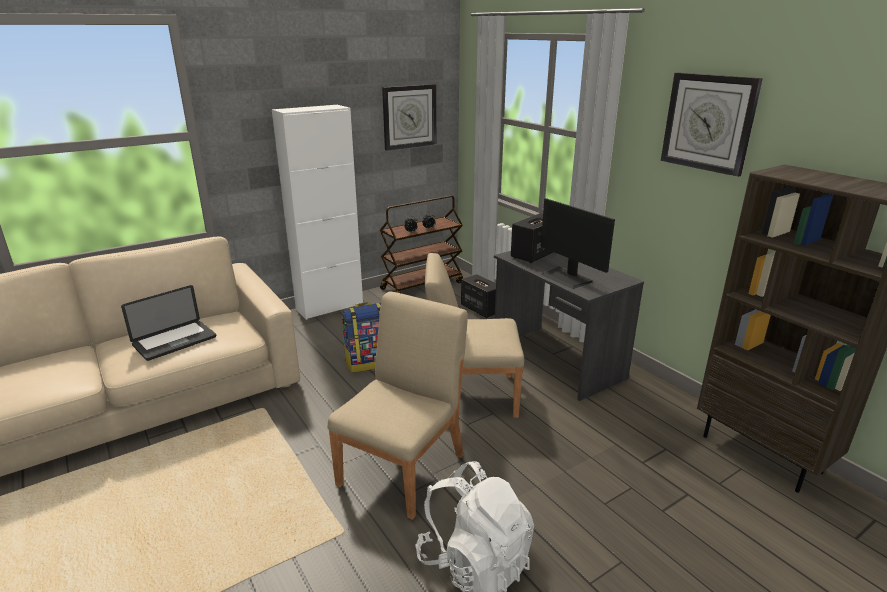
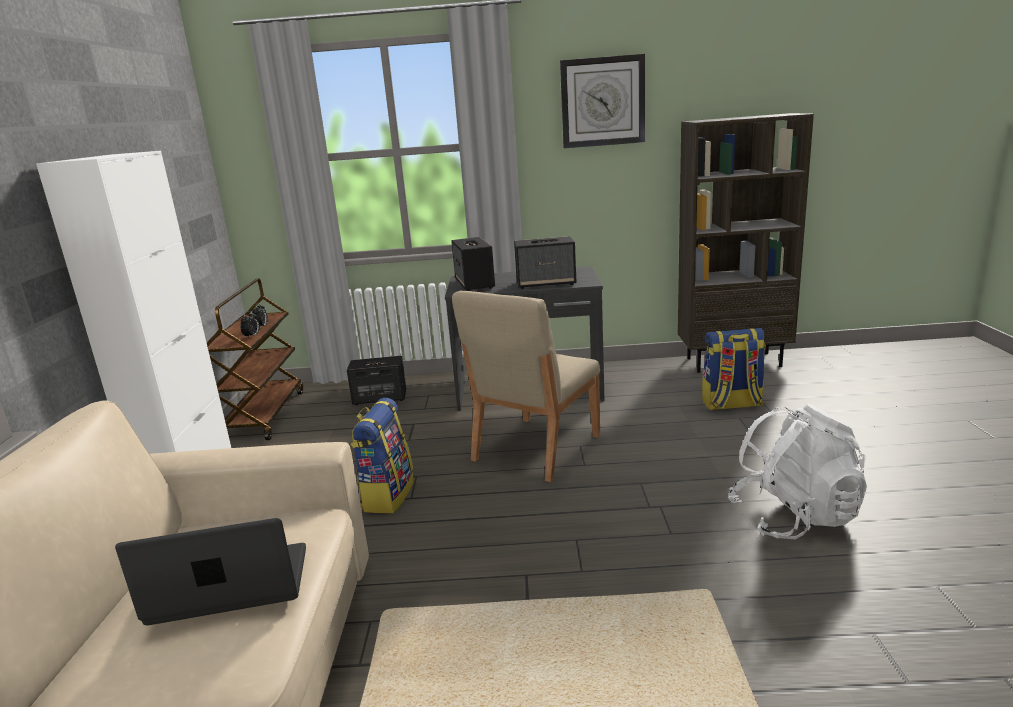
camera: 55 degrees left, 5 degrees down
(175, 341) = (230, 586): laptop -> laptop turned 90 degrees counterclockwise
(403, 468) = (625, 522): beige chair -> none
(409, 116) = (178, 174): wall clock -> none
(566, 278) = (546, 283): monitor -> speaker
(655, 476) = (731, 404): none -> backpack

